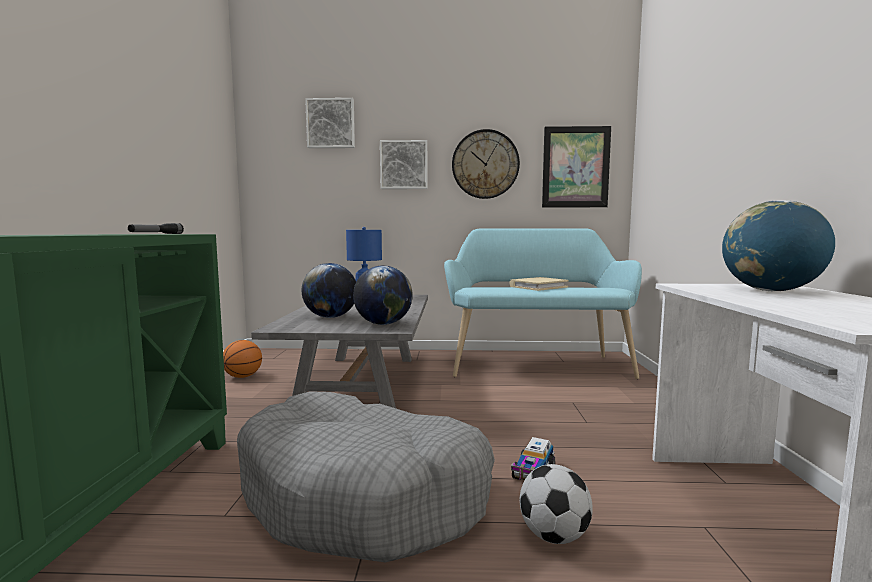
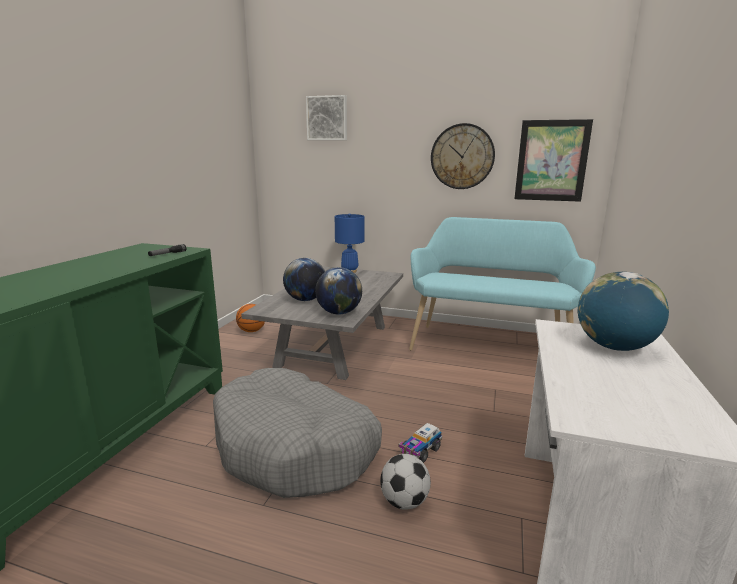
camera: 15 degrees right, 10 degrees up
(404, 165) = (388, 156): picture -> none
(538, 287) = (493, 279): beige book -> none

